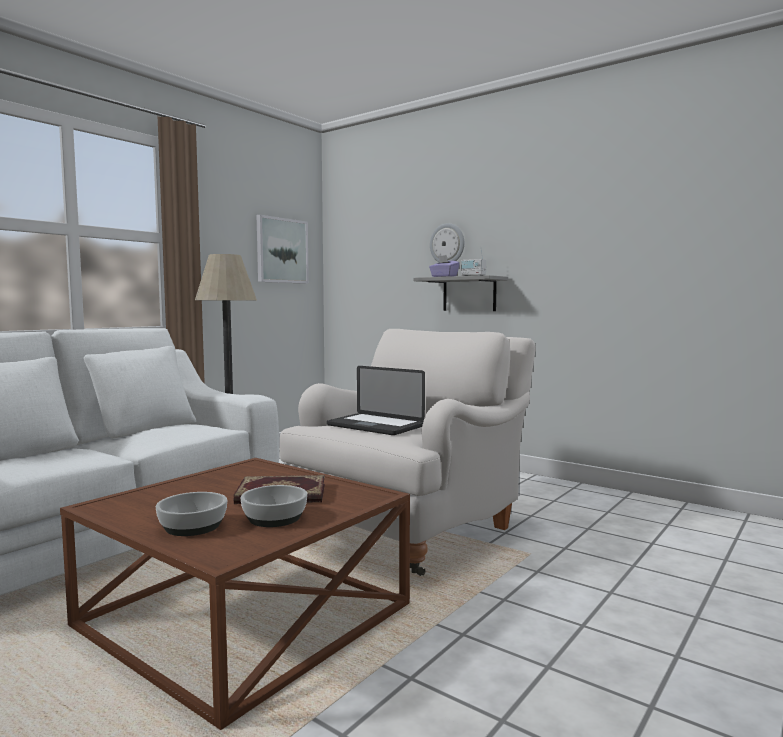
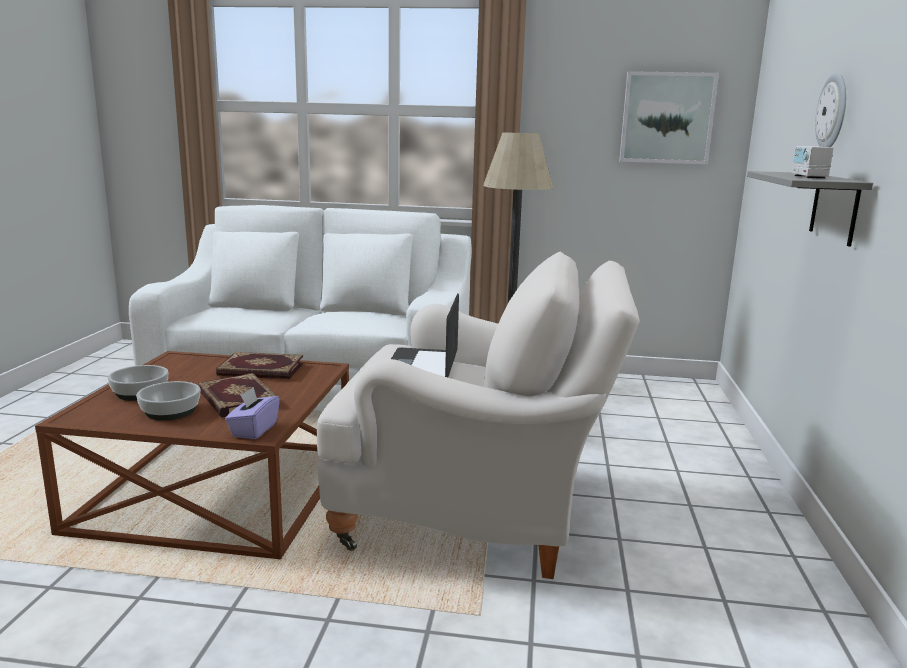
camera: 60 degrees right, 10 degrees up
(217, 480) = (261, 370): none -> book
(444, 276) = (780, 173): purple tissue box -> purple tissue box (254, 430)

